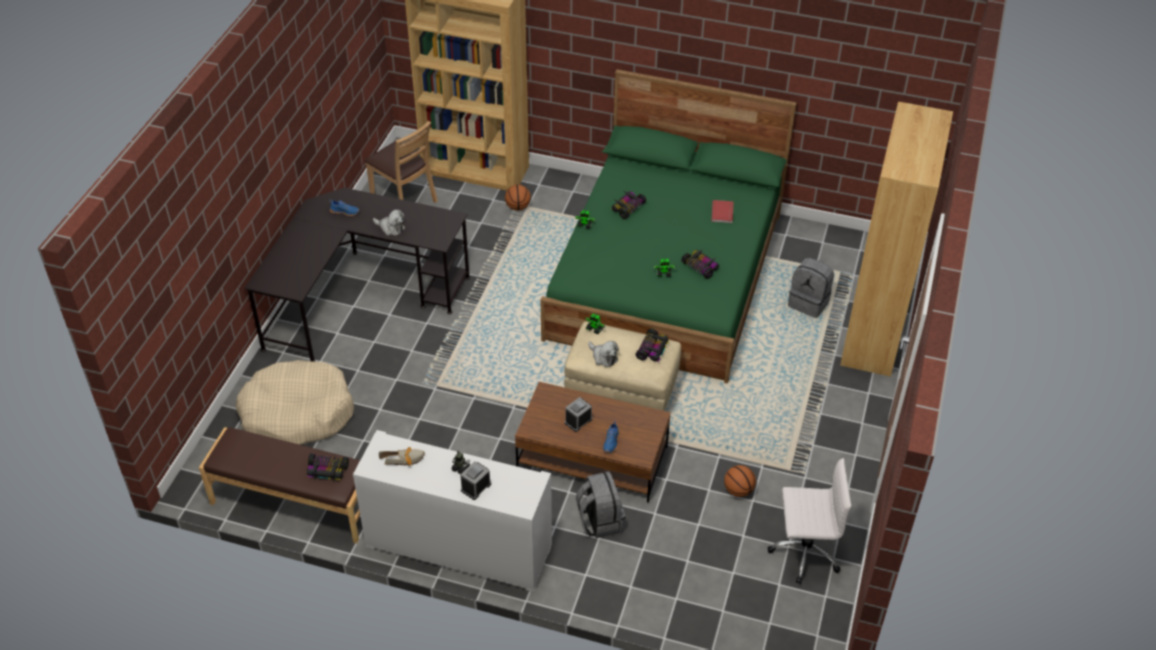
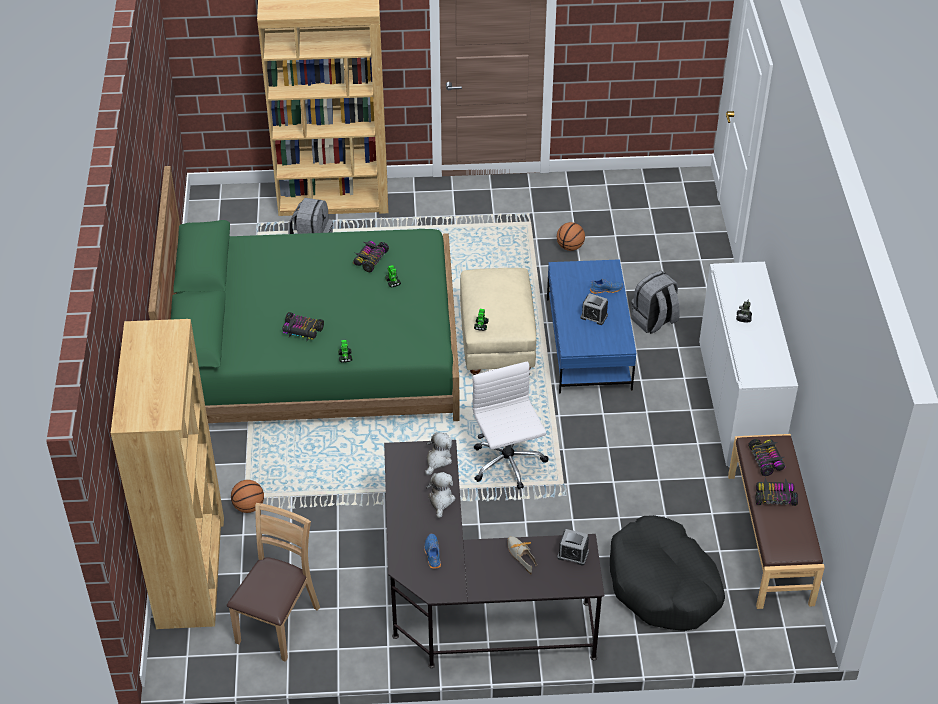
camera: 110 degrees left, 0 degrees up
(297, 413) = (663, 584): beige dog bed -> black dog bed
(405, 459) = (759, 356): shoe -> shoe (521, 554)
(476, 487) = (756, 303): alarm clock -> alarm clock (573, 554)
(592, 458) = (588, 343): brown coffee table -> blue coffee table
(603, 357) = (515, 310): plush toy -> plush toy (438, 460)
(653, 350) = (488, 279): toy car -> toy car (775, 496)
(723, 212) = (277, 261): red book -> none
(803, 551) = (609, 200): white office chair -> white office chair (508, 464)

